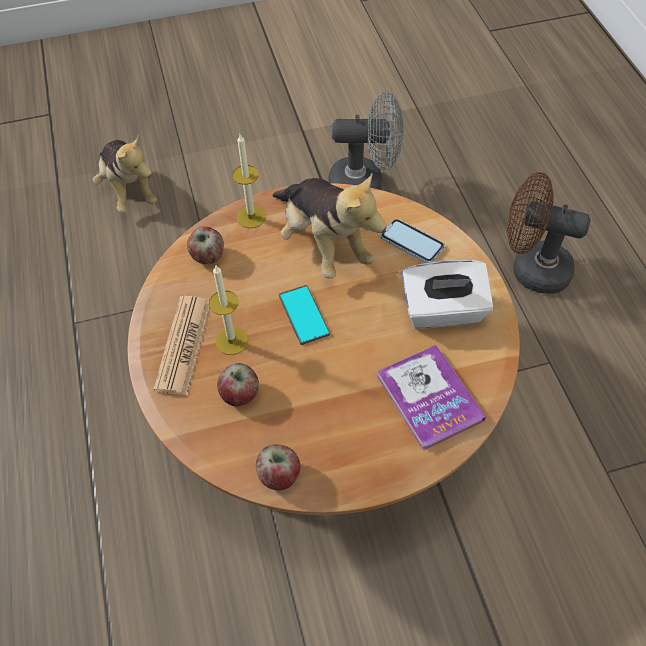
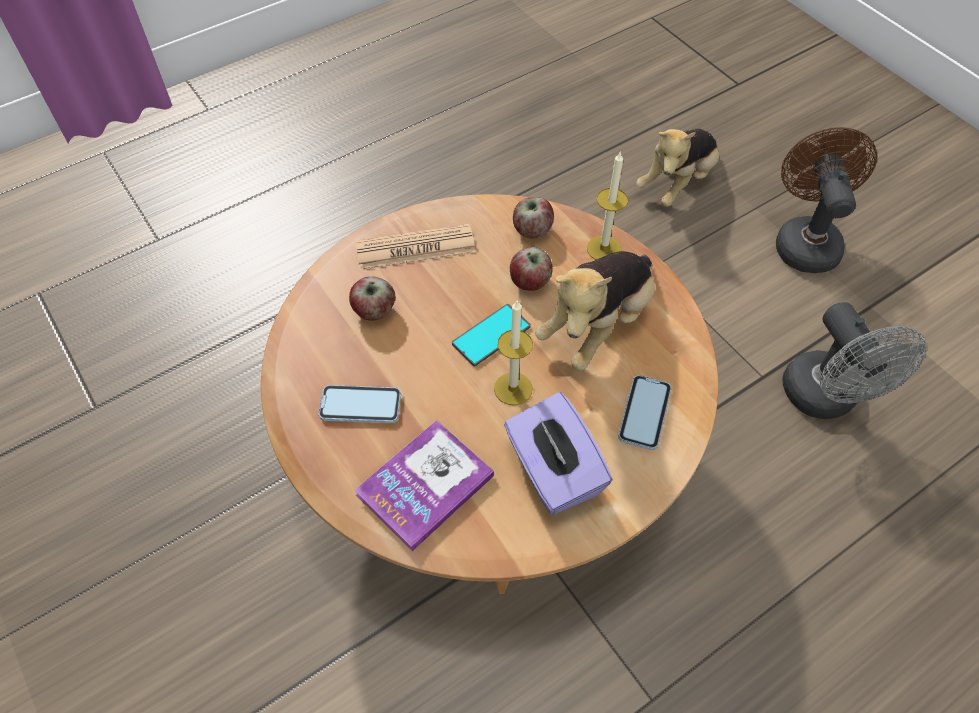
camera: 70 degrees right, 0 degrees up
(231, 341) = (434, 284): candle -> candle (513, 388)
(279, 475) = (293, 371): apple -> apple (530, 282)
(337, 427) = (360, 405): none -> phone
(443, 311) = (553, 472): white tissue box -> purple tissue box
(531, 269) = (799, 644): brown fan -> brown fan (804, 240)

